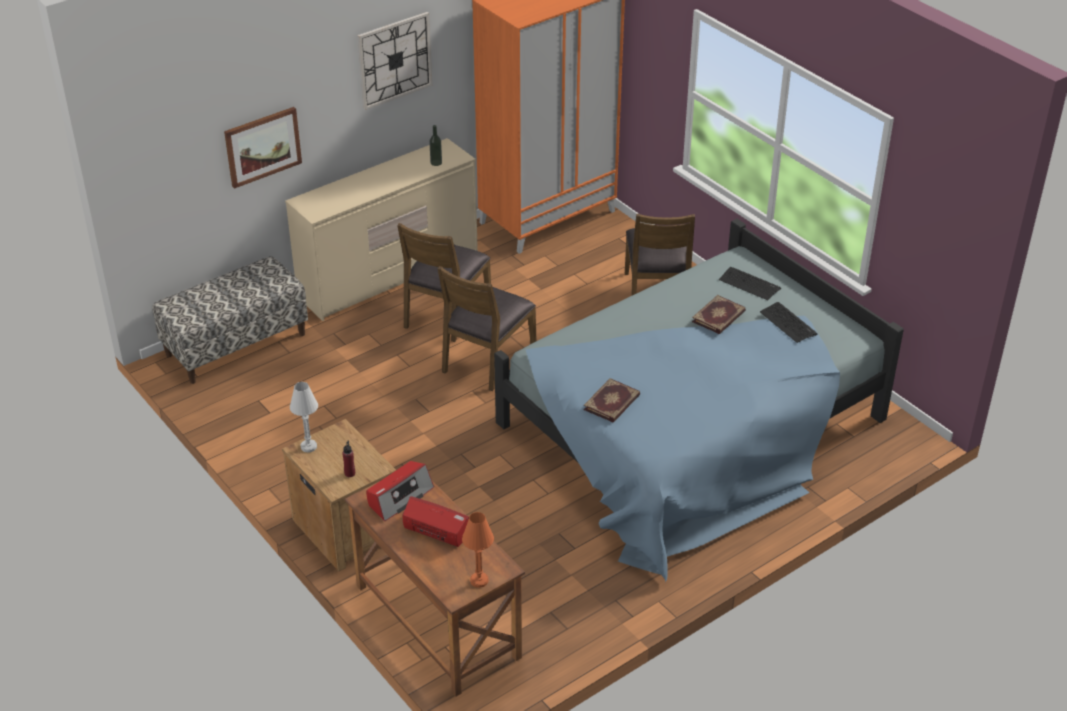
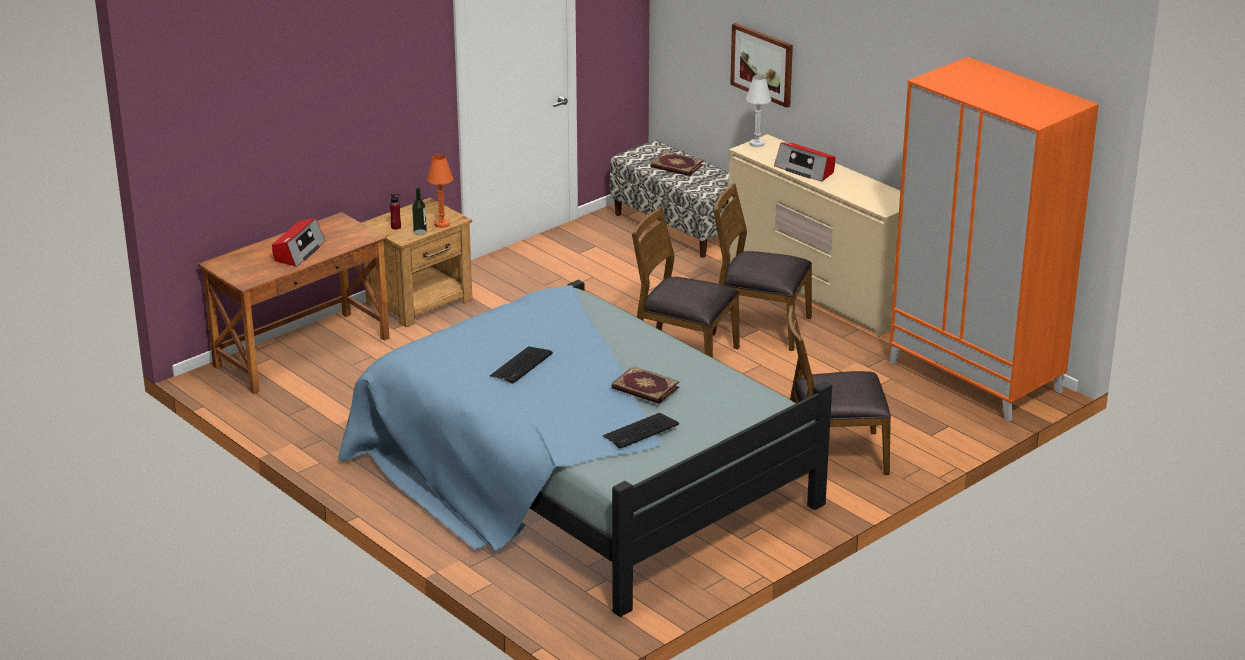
camera: 85 degrees right, 10 degrees down
(308, 446) = (431, 207): white table lamp -> white table lamp (757, 144)
(395, 60) = (888, 69): wall clock -> none
(399, 497) = (341, 233): radio -> radio (805, 170)
(436, 163) = (868, 198): bottle -> bottle (420, 232)
(479, 580) = (233, 272): orange table lamp -> orange table lamp (442, 224)
(612, 403) = (486, 331): book -> book (676, 166)
(749, 284) = (722, 412): keyboard -> keyboard (521, 365)

